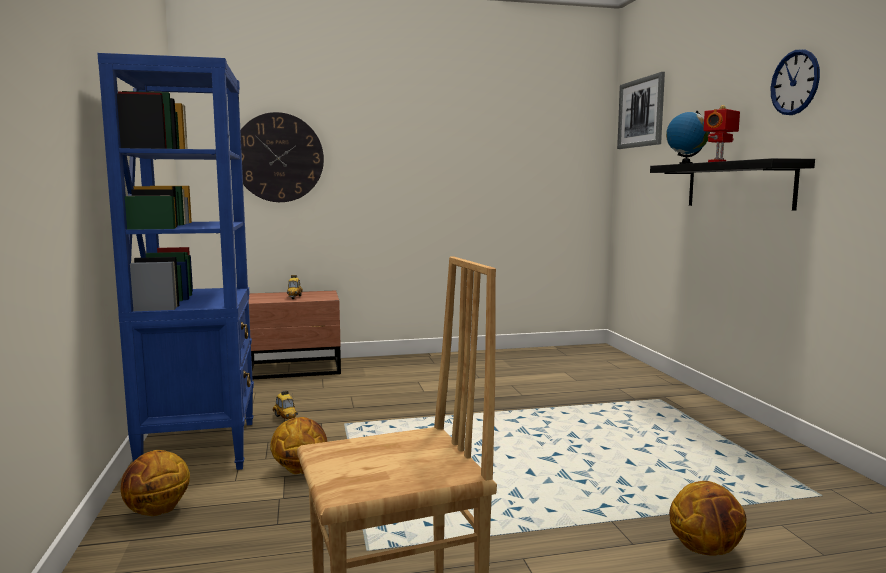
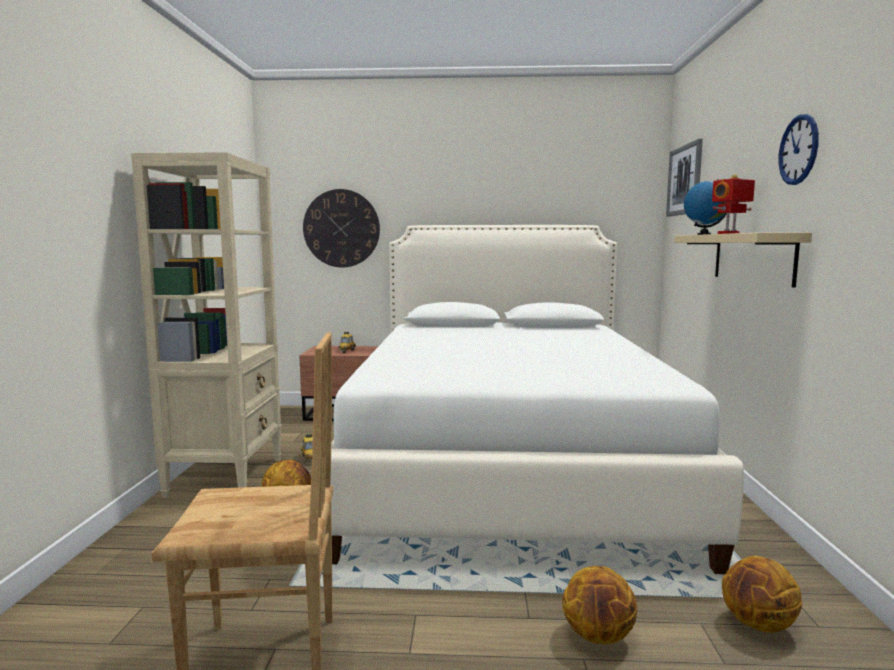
camera: 15 degrees right, 0 degrees up
(157, 512) = (158, 527): basketball -> basketball (758, 624)
(200, 447) = (226, 476): blue bookcase -> beige bookcase
(505, 404) = (508, 463): none -> white bed
(738, 185) = (752, 257): black shelf -> beige shelf

